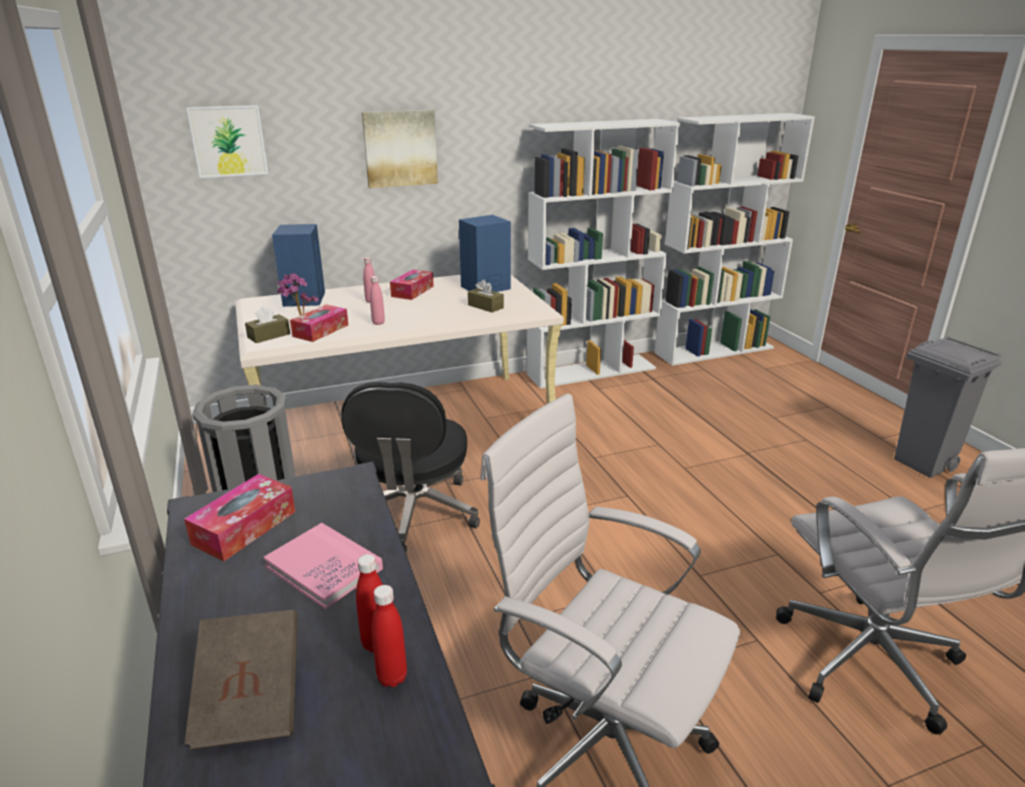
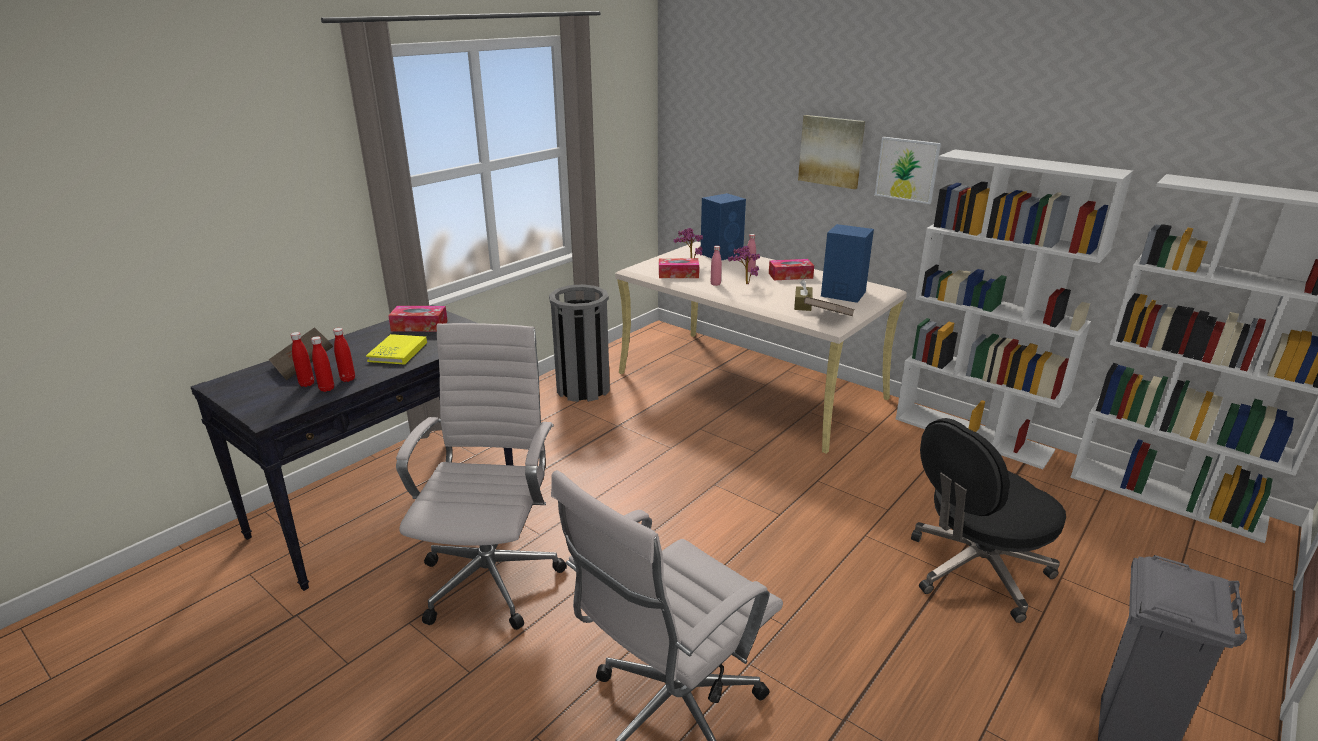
camera: 60 degrees right, 0 degrees up
(228, 141) = (714, 123): picture -> picture (907, 169)
(269, 336) = (651, 266): brown tissue box -> none
(324, 568) = (398, 352): pink book -> yellow book
(342, 704) = (307, 384): none -> red bottle
(398, 312) = (744, 283): none -> potted plant
(414, 514) = (650, 429): black office chair -> black office chair (975, 571)
(527, 307) = (828, 317): none -> brown book

